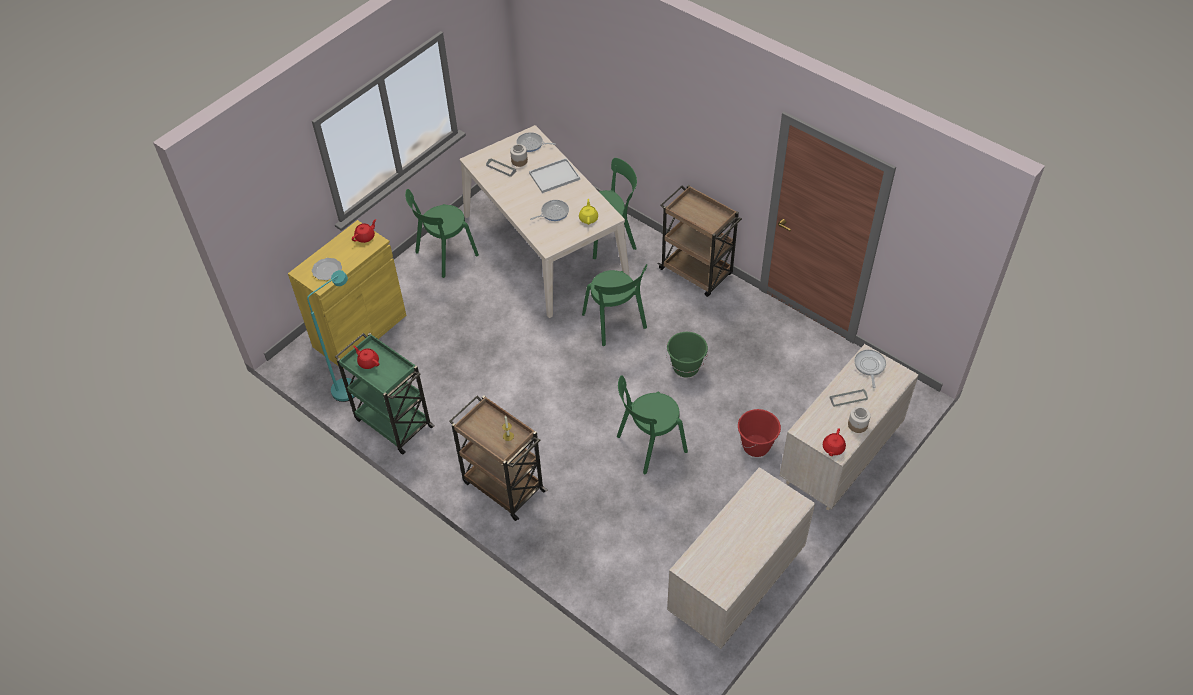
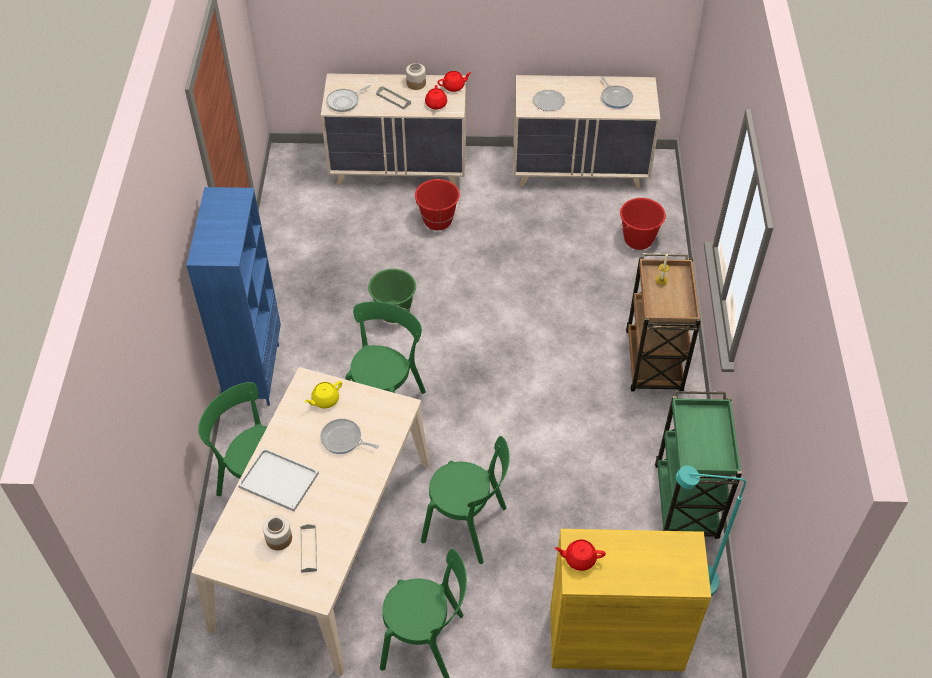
camera: 130 degrees left, 0 degrees up
(326, 270) = (665, 557): plate -> plate (549, 102)
(368, 362) = (709, 451): red teapot -> red teapot (436, 104)
(531, 144) = (235, 548): frying pan -> frying pan (615, 98)
(620, 567) = (638, 240): none -> red bucket
(648, 445) = (507, 288): green chair -> green chair (468, 526)
(697, 272) = (255, 373): brown cart -> blue bookcase

